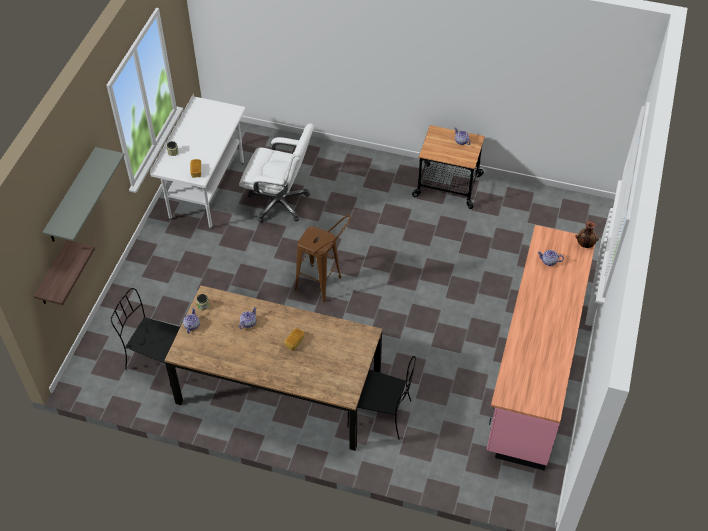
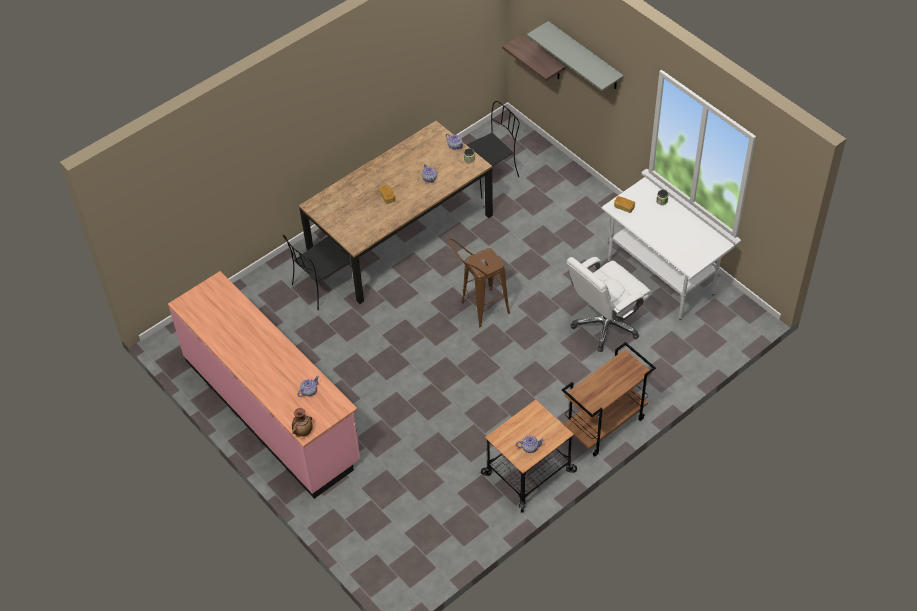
camera: 125 degrees right, 0 degrees up
(373, 164) = (604, 425): none -> brown cart

